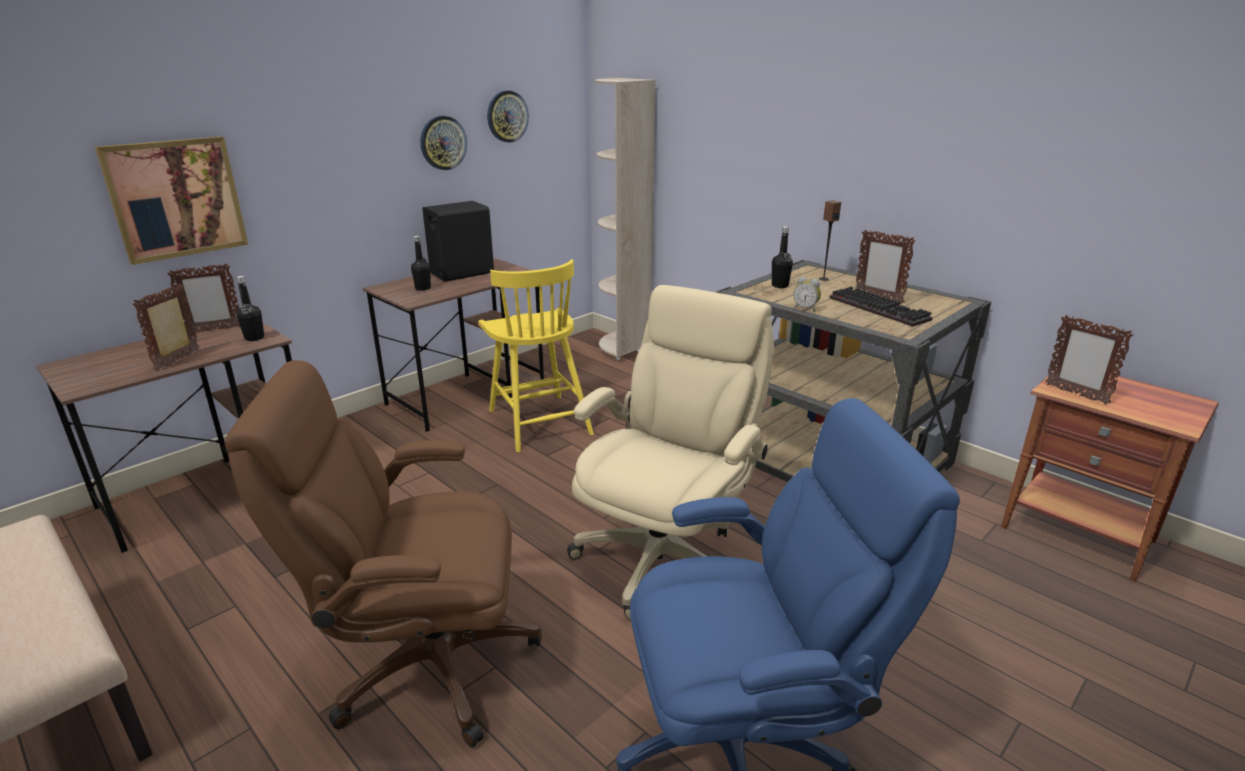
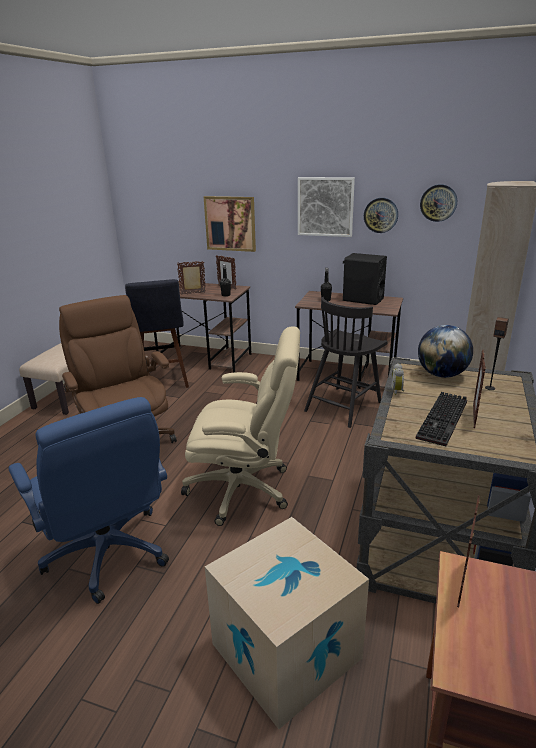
camera: 65 degrees right, 0 degrees up
(224, 563) = (163, 382): none -> blue stool
(361, 139) = (325, 207): none -> picture
(538, 420) = (344, 405): yellow chair -> black chair
(780, 285) = (442, 375): black bottle -> globe
(966, 605) = (286, 651): none -> cardboard box

